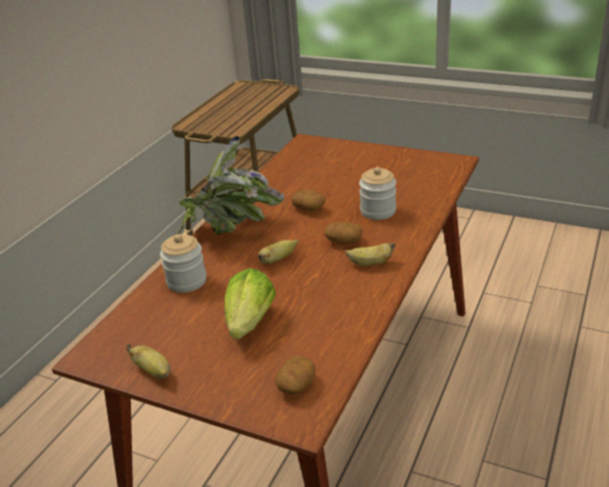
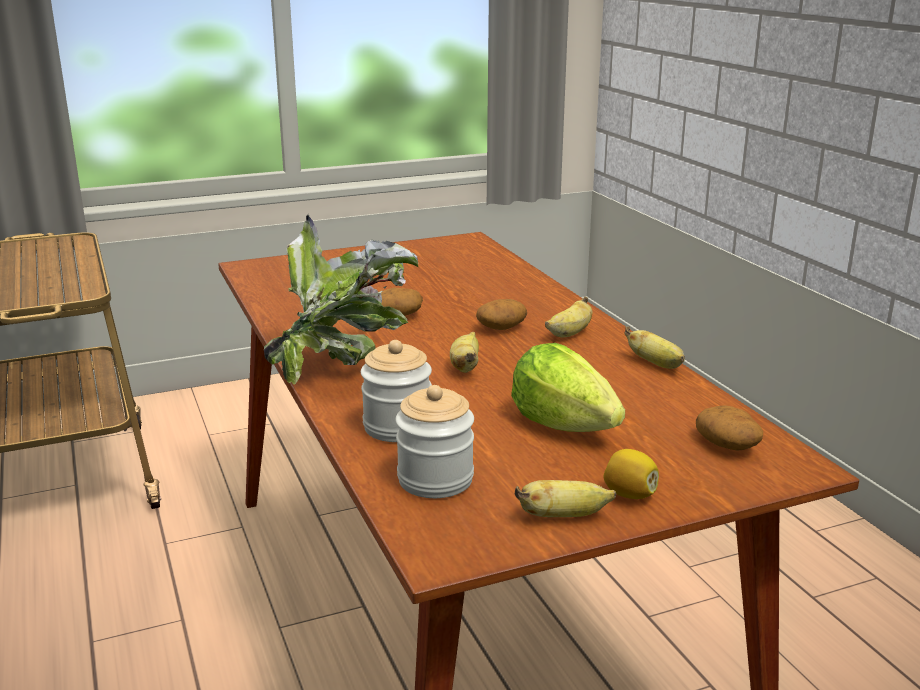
camera: 50 degrees left, 10 degrees down
(198, 380) = (629, 494): none -> lemon
(372, 311) = (656, 364): none -> banana
(378, 211) = (479, 295): jar -> jar (435, 479)

